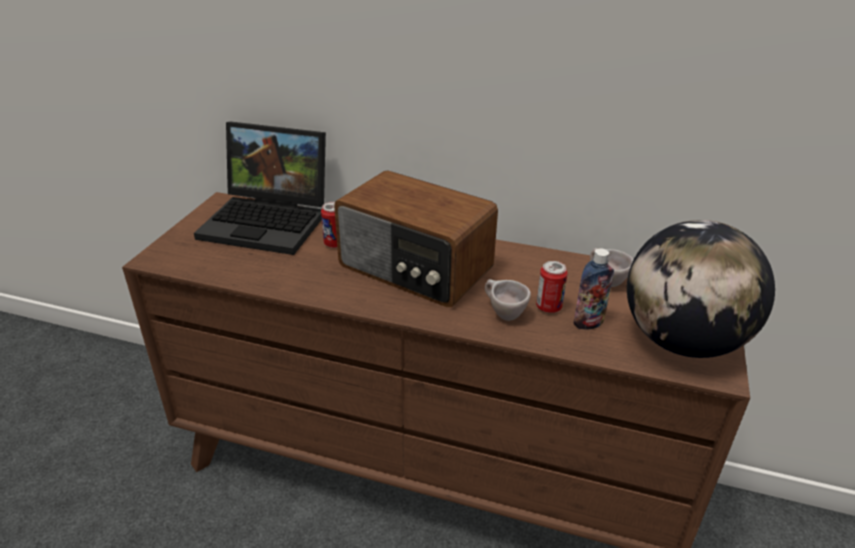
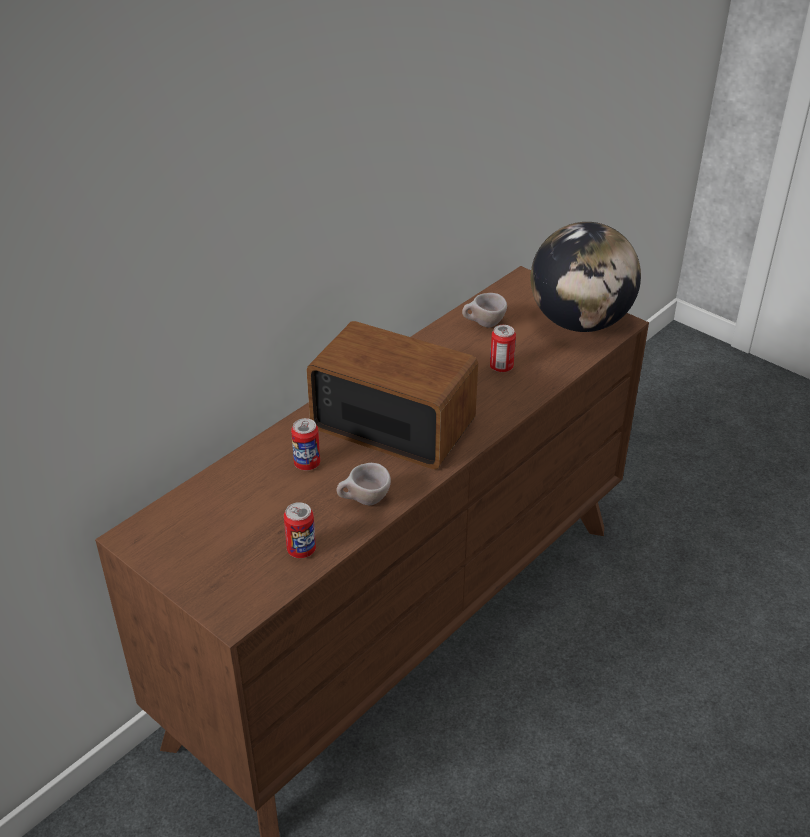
camera: 65 degrees left, 5 degrees up
(233, 267) = (301, 550): none -> can
(270, 221) = (218, 503): laptop -> none
(415, 269) = (393, 423): radio -> radio turned 120 degrees counterclockwise
(502, 314) = (495, 394): beige cup -> beige cup (364, 502)
(588, 323) = (533, 355): bottle -> none

